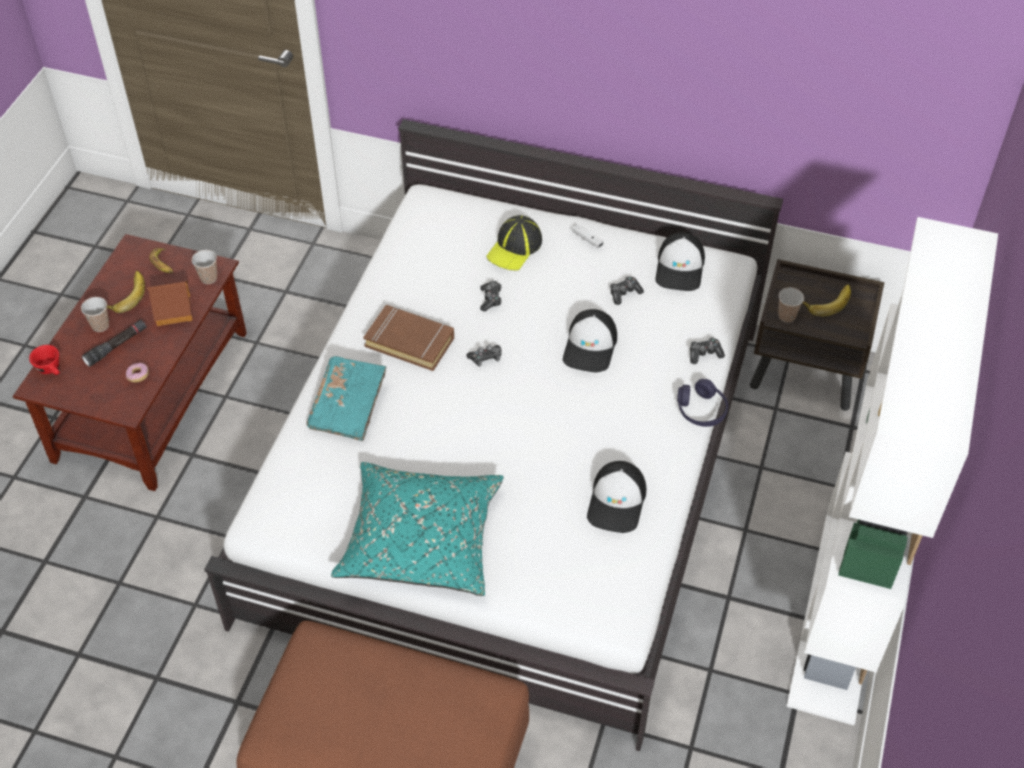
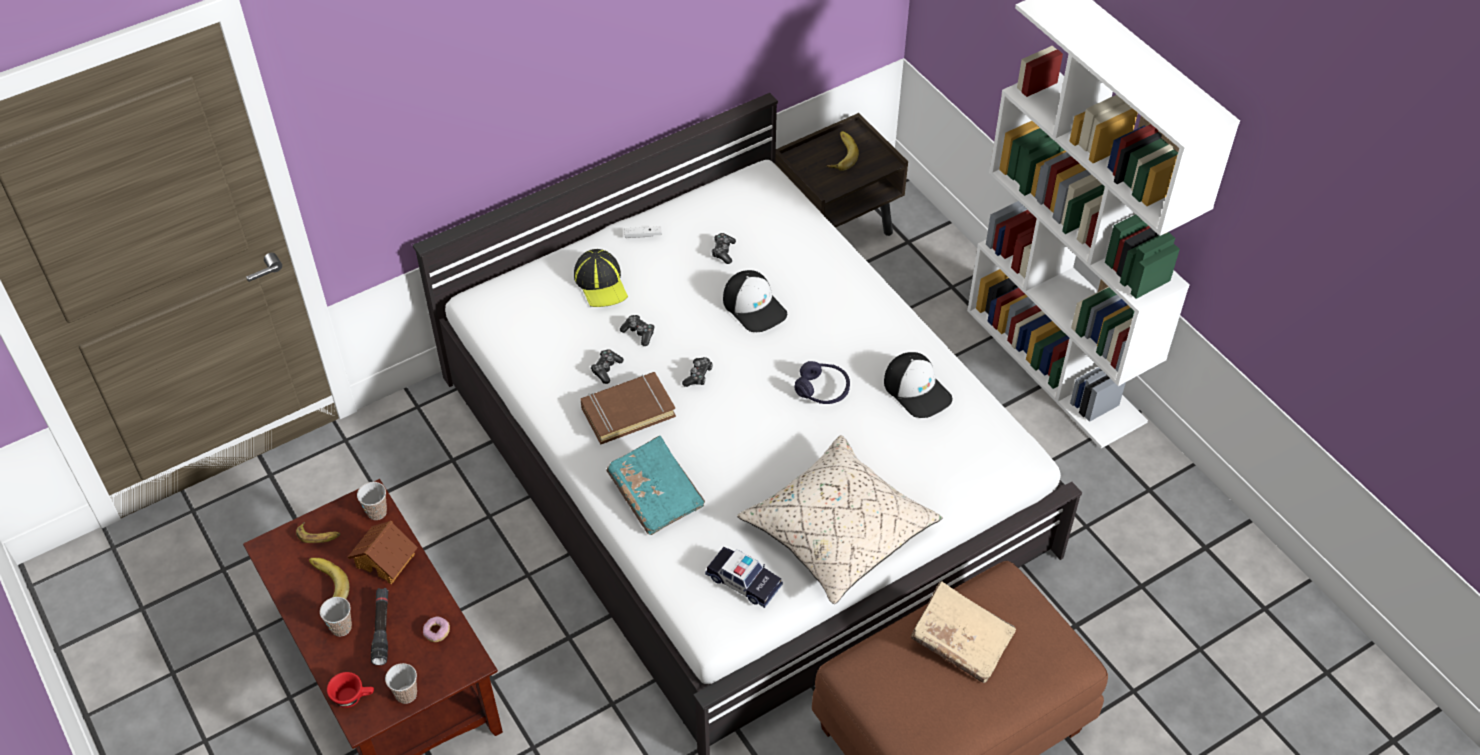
camera: 50 degrees left, 0 degrees up
(316, 511) = (743, 581): none -> toy car
(402, 697) = (961, 640): none -> beige book
(421, 540) = (837, 531): turquoise pillow -> beige pillow
(680, 268) = (734, 204): cap -> none
(701, 410) = (881, 286): purple headphones -> purple headphones (822, 389)
(704, 354) = (831, 248): game controller -> game controller (606, 369)
(786, 316) = (830, 185): cup -> cup (406, 694)

